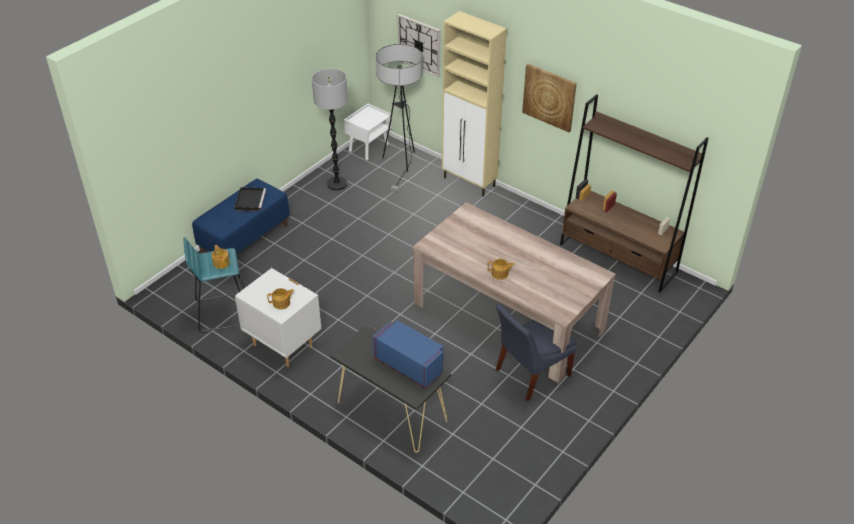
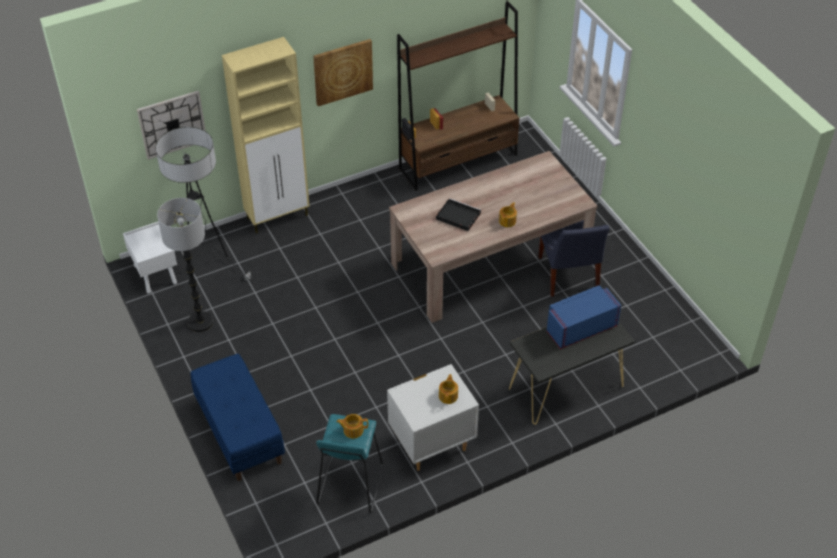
camera: 65 degrees left, 5 degrees up
(250, 200) = (228, 388): black tray -> black tray (457, 216)

